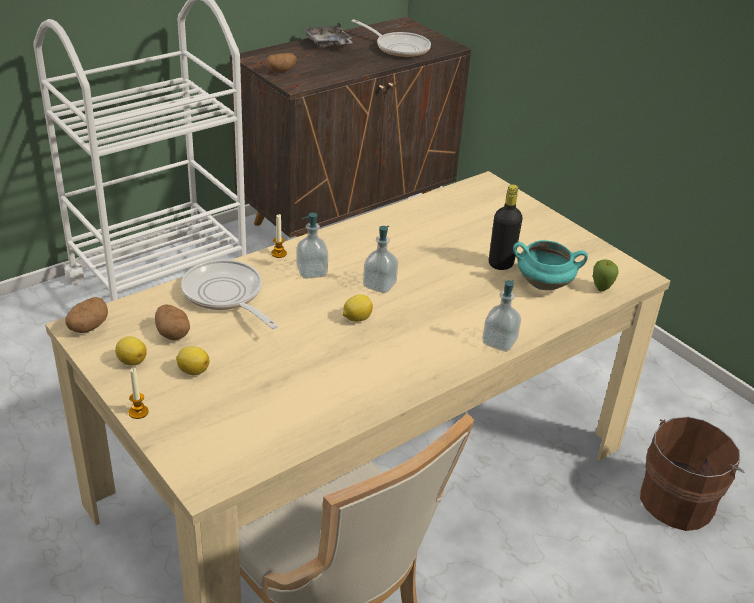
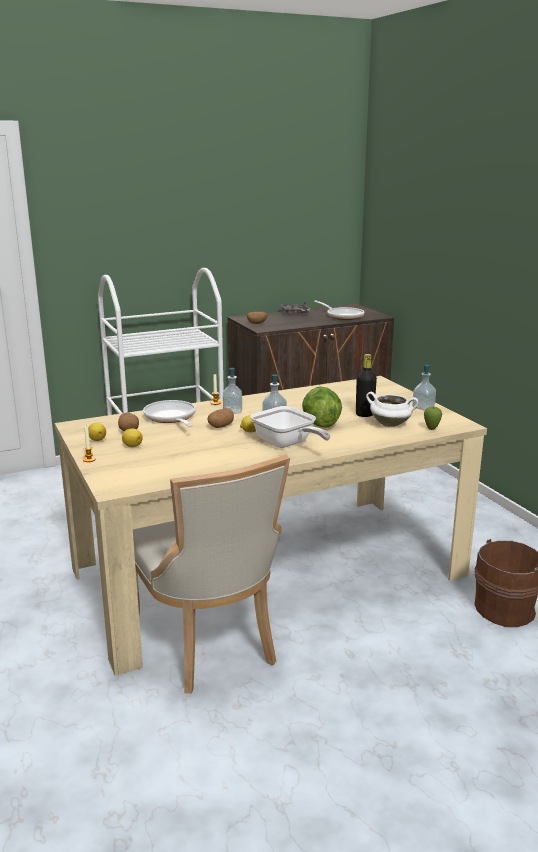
camera: 15 degrees right, 15 degrees down
(88, 327) = (79, 425): potato -> potato (220, 426)
(420, 344) = (287, 444): none -> frying pan
(448, 292) = (320, 424): none -> lettuce
(499, 342) = (343, 447): soap dispenser -> soap dispenser (423, 407)
(544, 284) = (391, 424): turquoise cooking pot -> white cooking pot

